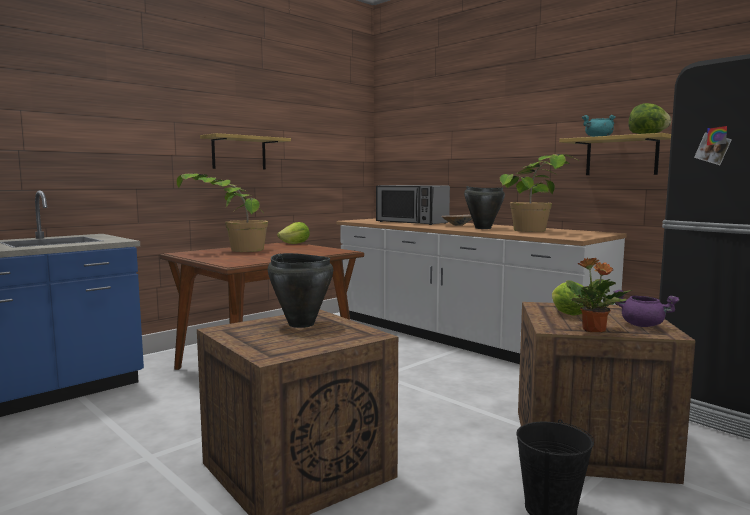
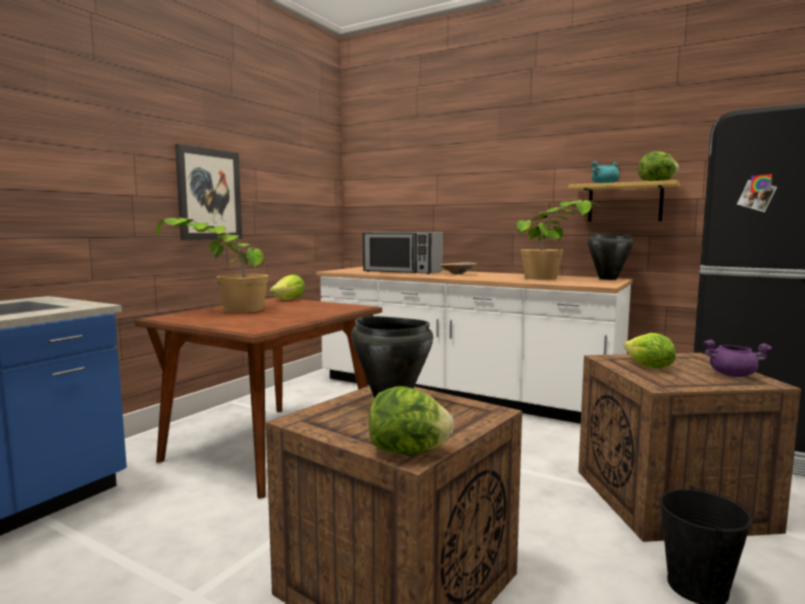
camera: 15 degrees left, 0 degrees up
(239, 153) = (209, 194): shelf -> picture
(271, 354) = (408, 452): none -> lettuce
(482, 228) = (490, 277): black cooking pot -> black cooking pot (607, 279)
(594, 330) = (700, 385): potted plant -> none

